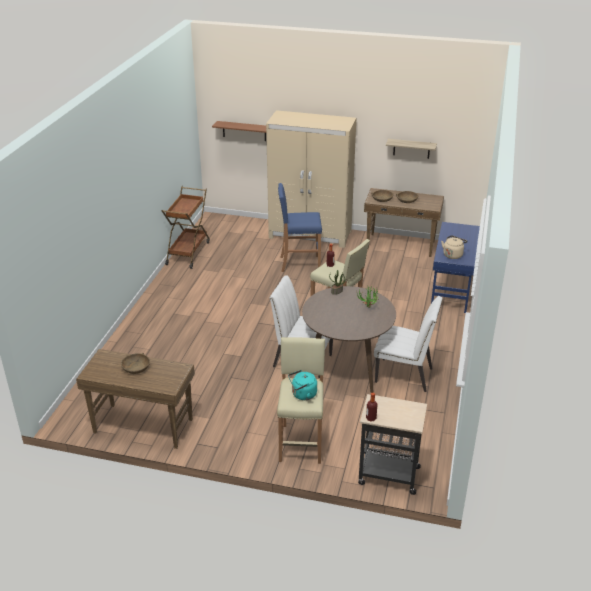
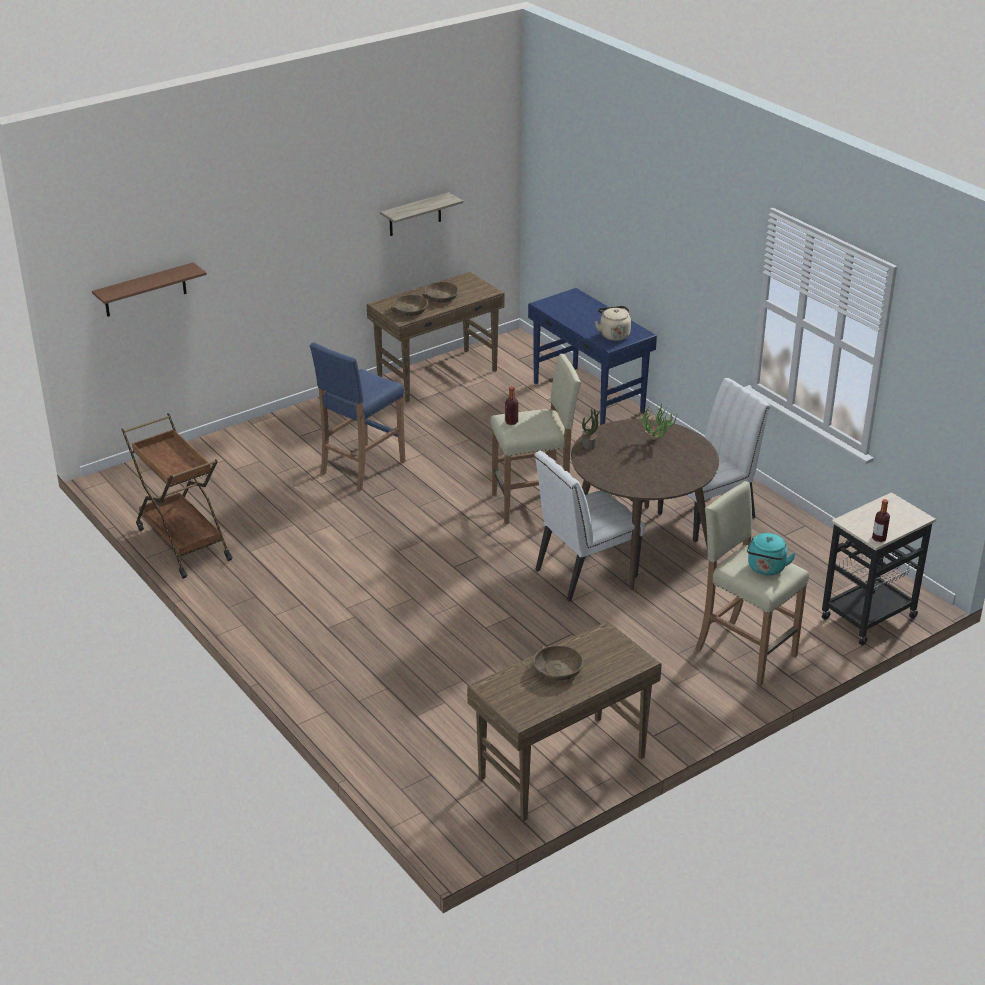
camera: 50 degrees left, 0 degrees up
(310, 235) = (303, 424): beige cabinet -> none

